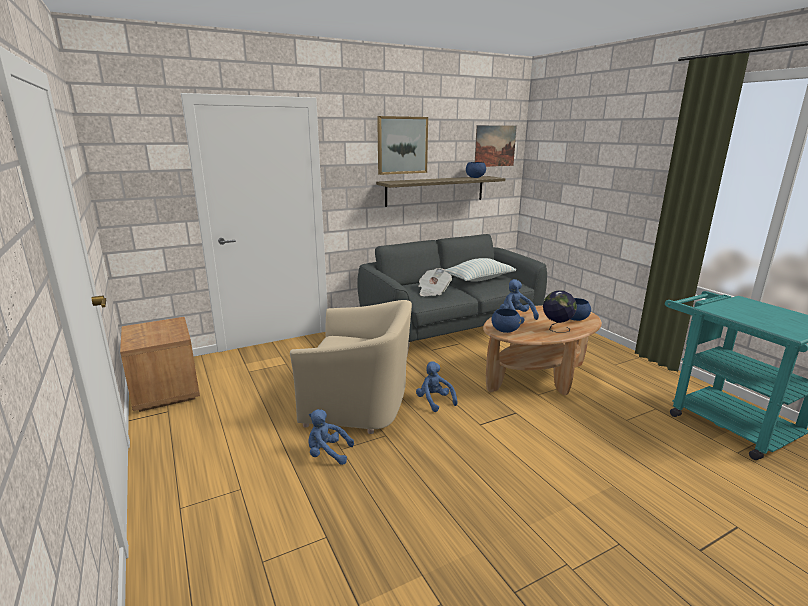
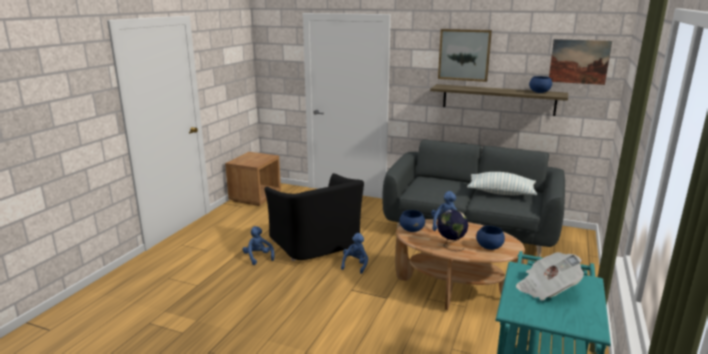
camera: 50 degrees right, 0 degrees up
(359, 403) = (317, 244): beige armchair -> black armchair
(433, 291) = (438, 188): newspaper -> newspaper (546, 289)

